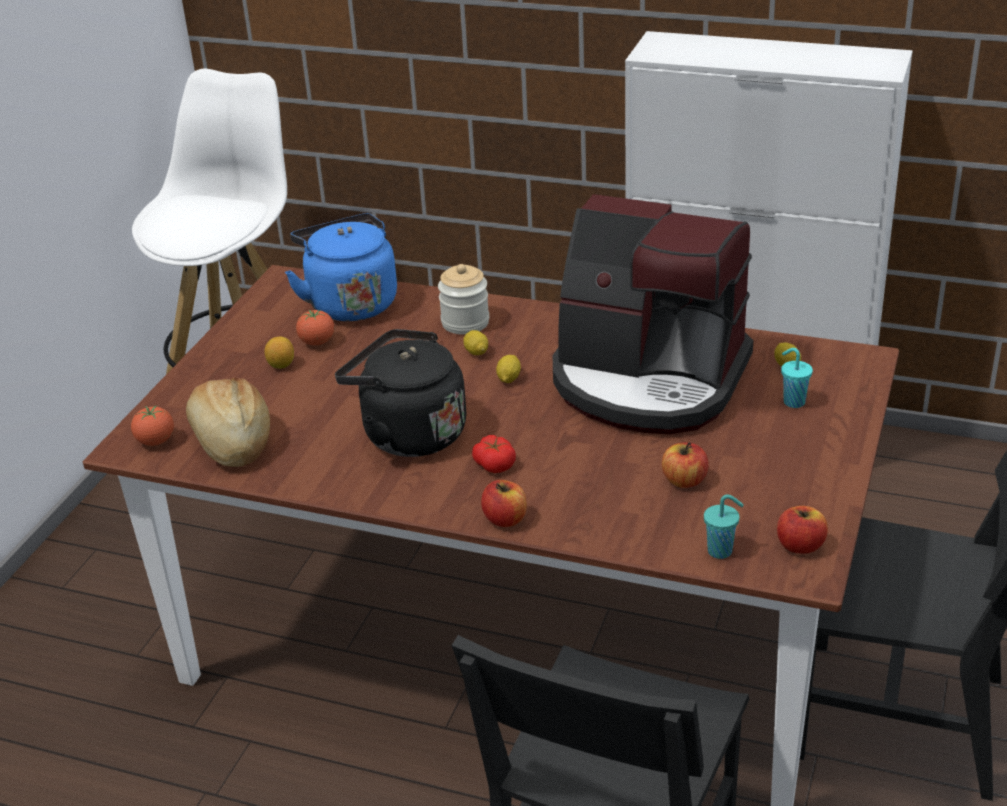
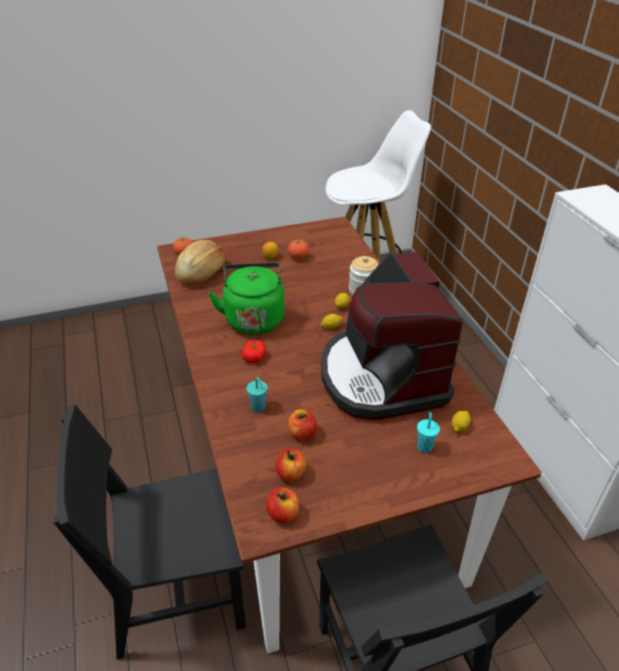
camera: 50 degrees right, 5 degrees up
(350, 302) = (339, 250): blue kettle -> none
(408, 433) = (253, 318): black kettle -> green kettle
(505, 519) = (212, 382): apple -> apple (291, 473)
(721, 551) = (250, 479): turquoise cup -> turquoise cup (258, 408)

